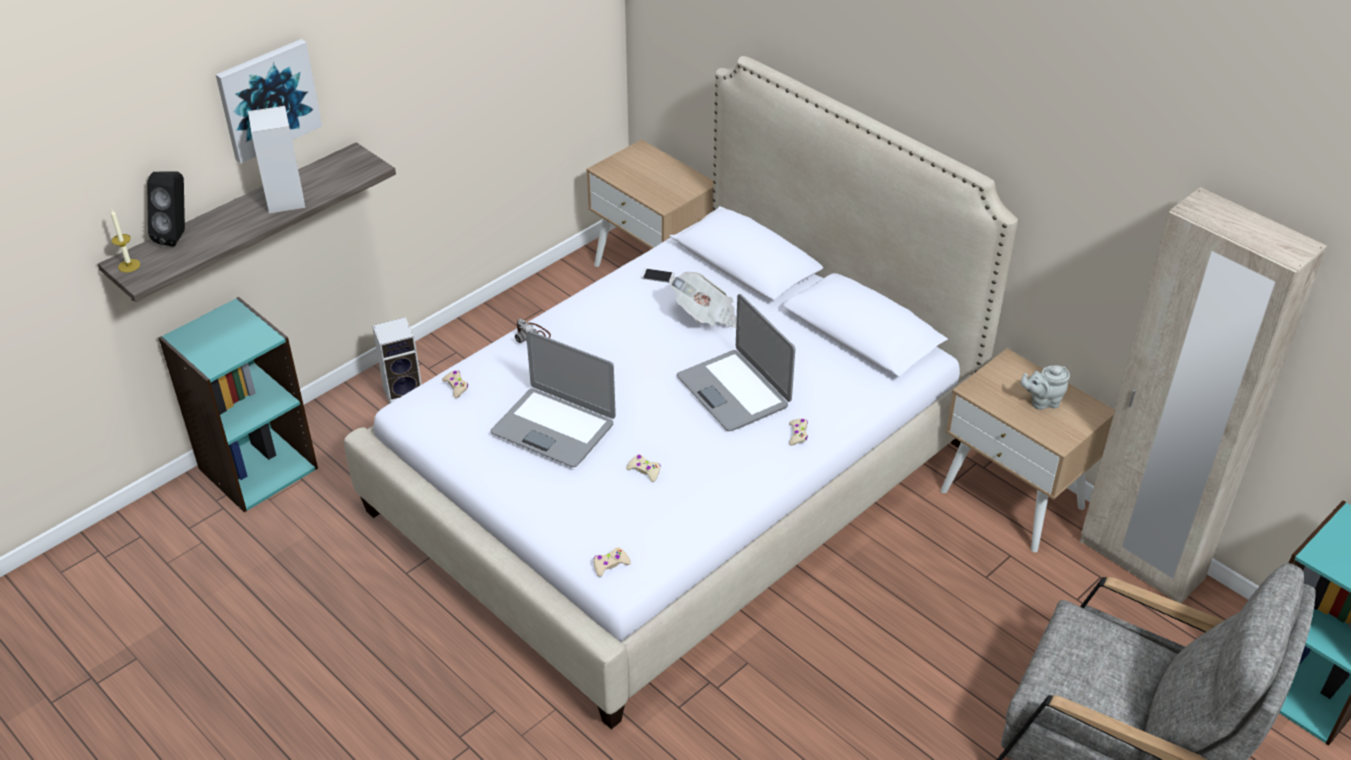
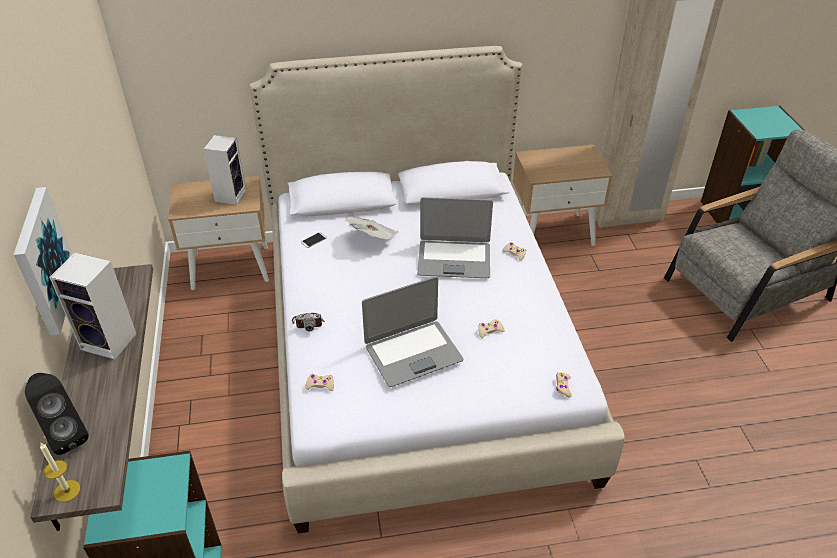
camera: 55 degrees left, 0 degrees up
(404, 392) = (198, 449): speaker -> speaker (230, 195)
(1042, 401) = (566, 161): grey teapot -> none

